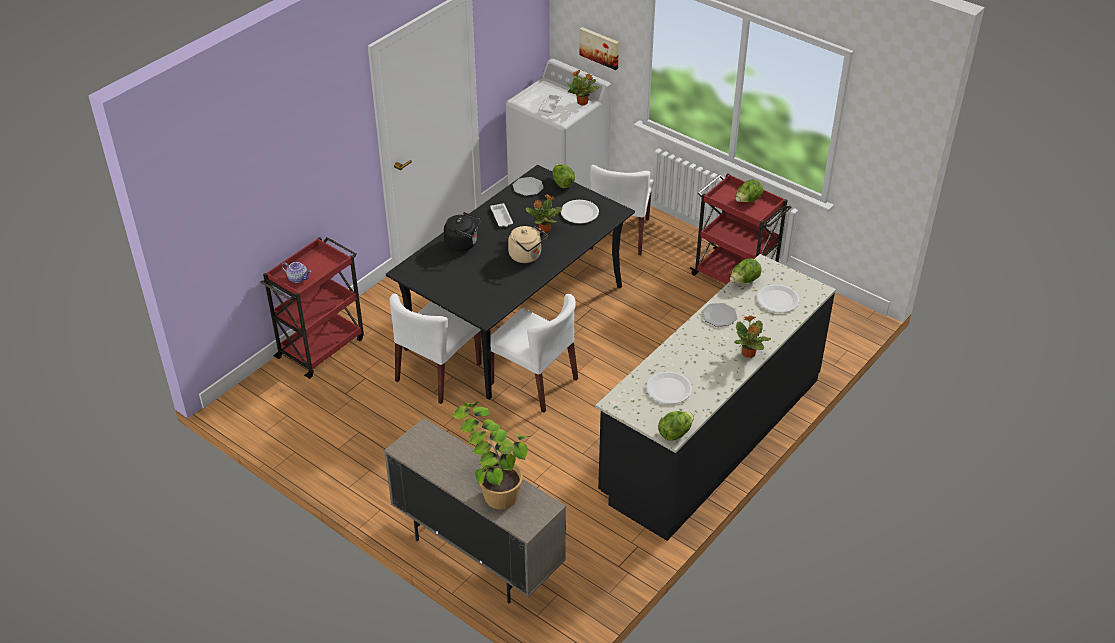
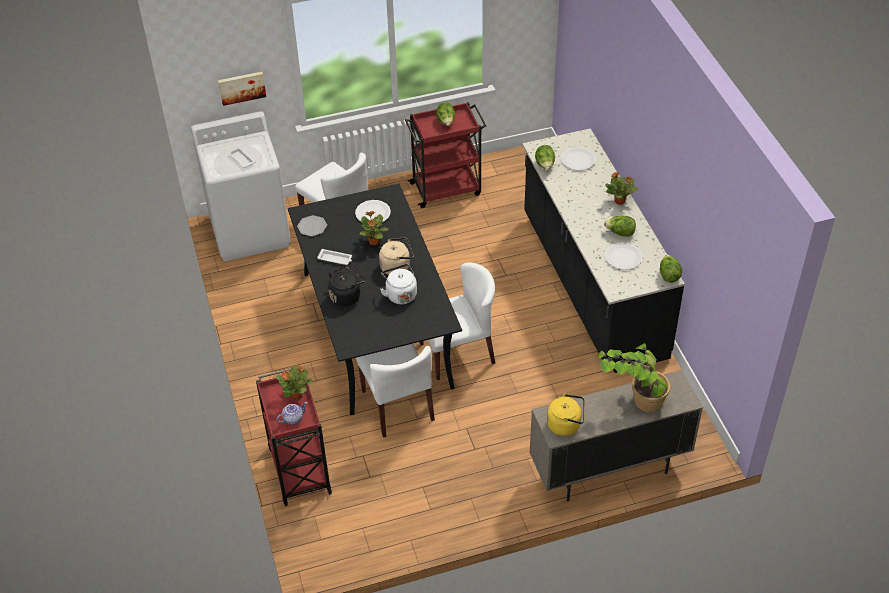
camera: 55 degrees left, 5 degrees up
(422, 449) = (566, 424): none -> yellow kettle
(494, 273) = (400, 294): none -> white kettle
(562, 183) = (327, 205): lettuce -> lettuce (620, 233)
(582, 102) = (258, 140): potted plant -> potted plant (297, 394)
(719, 315) = (569, 195): plate -> none

